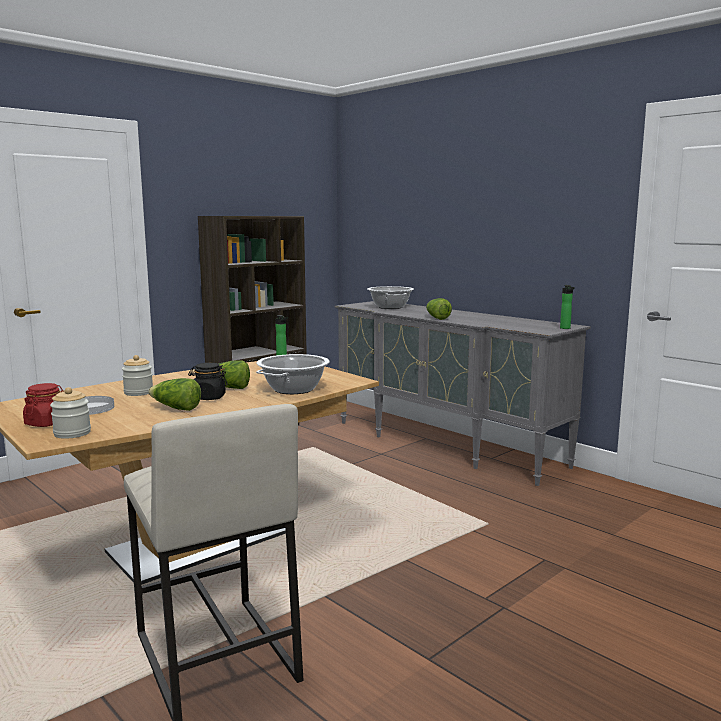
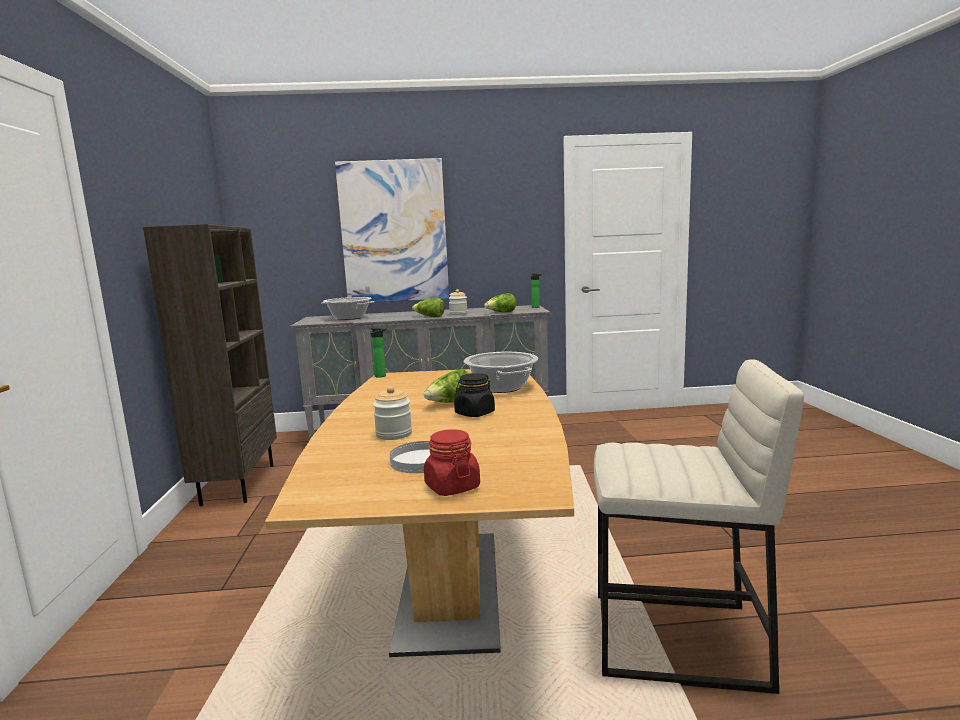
camera: 50 degrees left, 0 degrees up
(72, 433) = (521, 478): jar -> jar (458, 314)
(176, 408) = (493, 428): lettuce -> lettuce (501, 312)
(453, 223) = (394, 232): none -> picture

